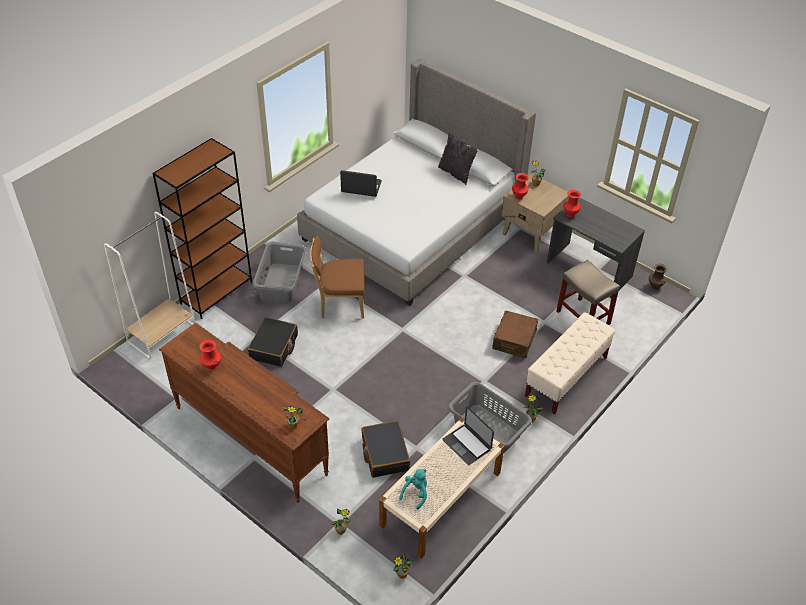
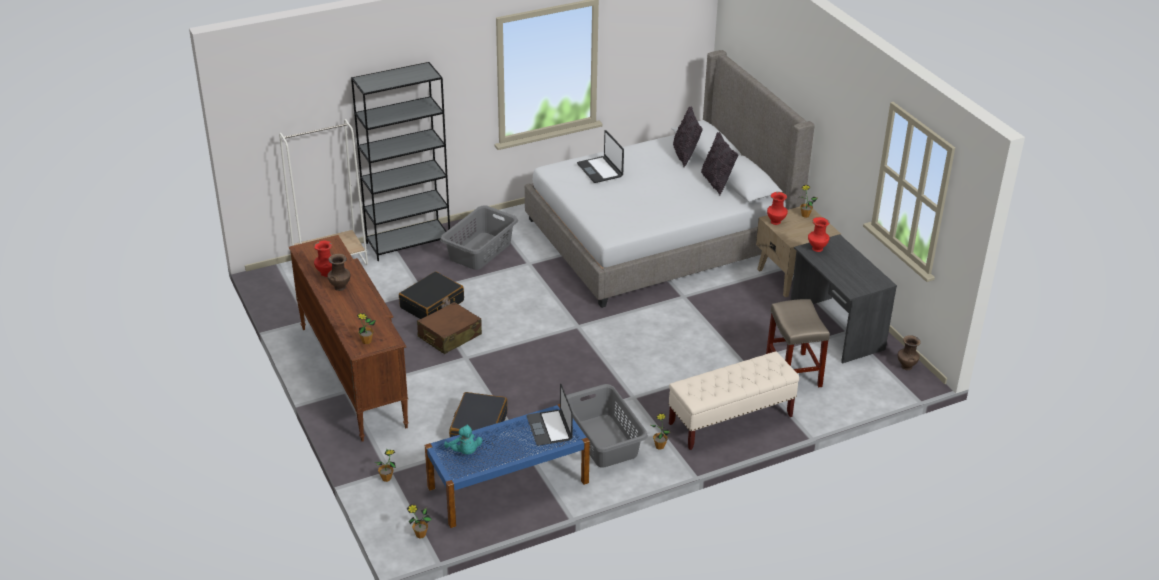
camera: 25 degrees right, 10 degrees down
(216, 292) = (408, 242): brown bookcase -> grey bookcase
(233, 376) = (340, 287): none -> brown vase
(339, 304) = (527, 286): brown chair -> none
(361, 187) = (600, 170): laptop -> laptop turned 150 degrees counterclockwise
(415, 493) = (464, 451): turquoise plush toy -> turquoise plush toy turned 90 degrees clockwise
(416, 154) = (685, 155): none -> black pillow
(441, 499) = (508, 485): beige bench -> blue bench
(514, 340) = (696, 370): brown suitcase -> brown suitcase (449, 336)

